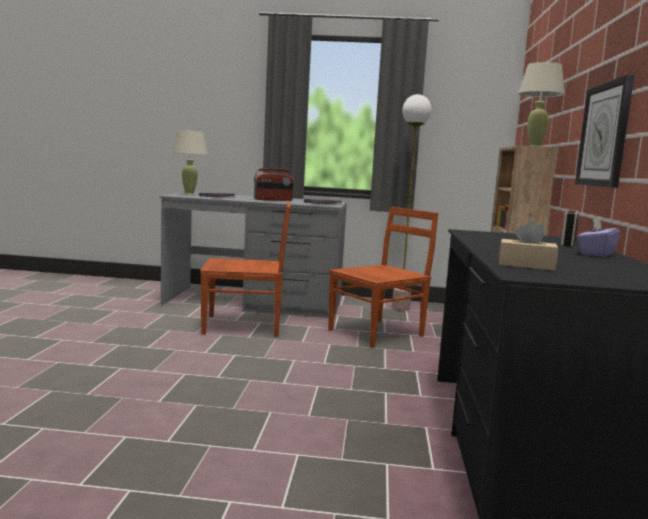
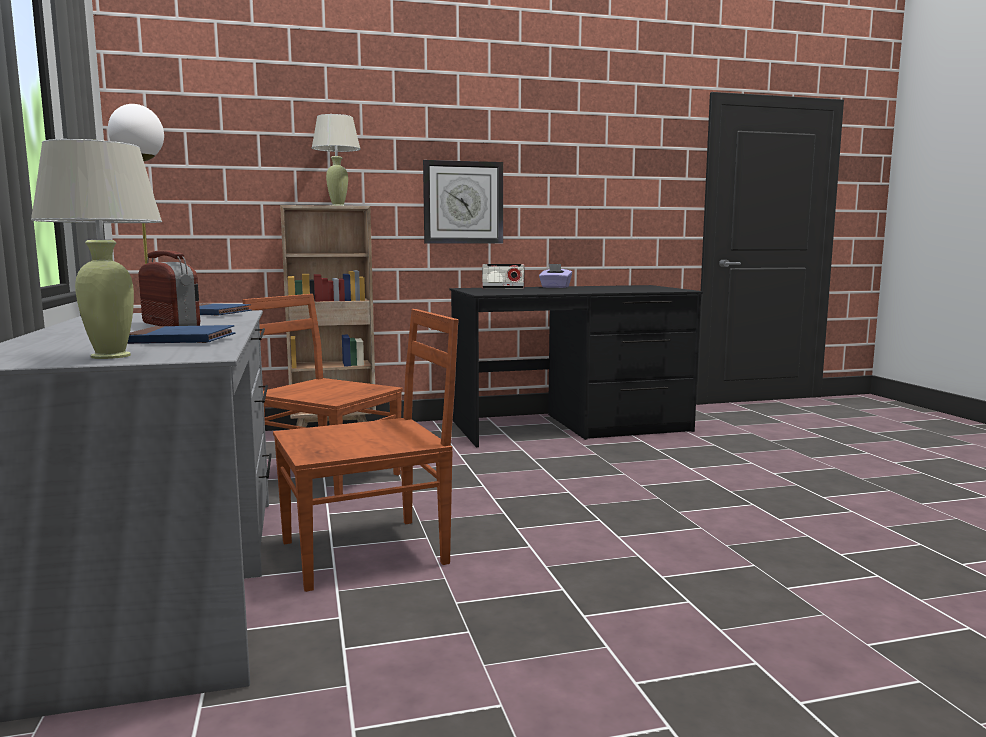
camera: 110 degrees left, 0 degrees up
(245, 326) = (368, 552): brown chair -> brown chair turned 90 degrees clockwise
(526, 265) = (647, 290): beige tissue box -> none

